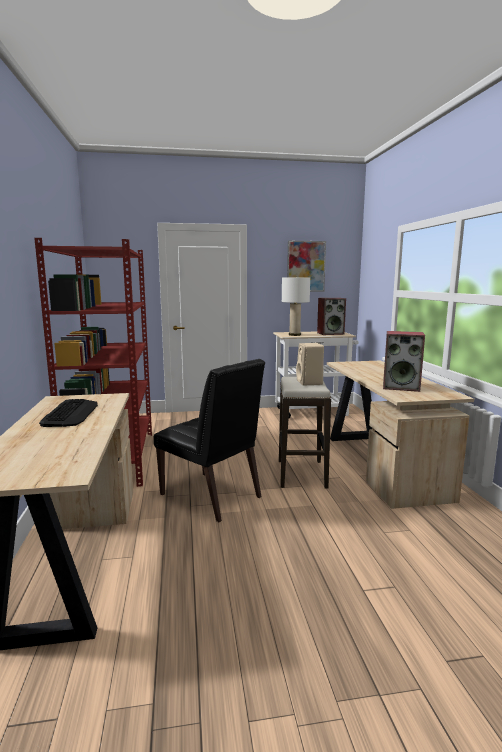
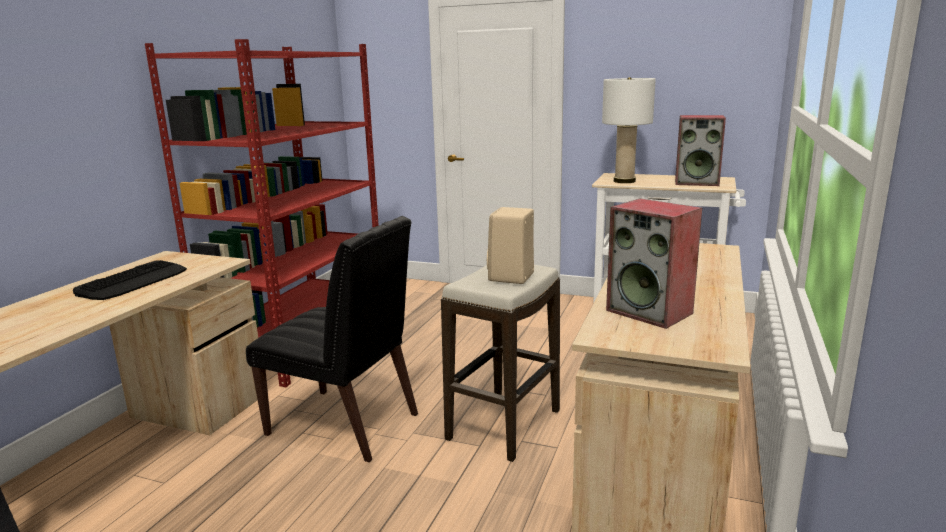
camera: 30 degrees right, 5 degrees up
(210, 495) = (342, 424): black chair -> black chair turned 45 degrees counterclockwise
(306, 266) = (670, 56): picture -> none

